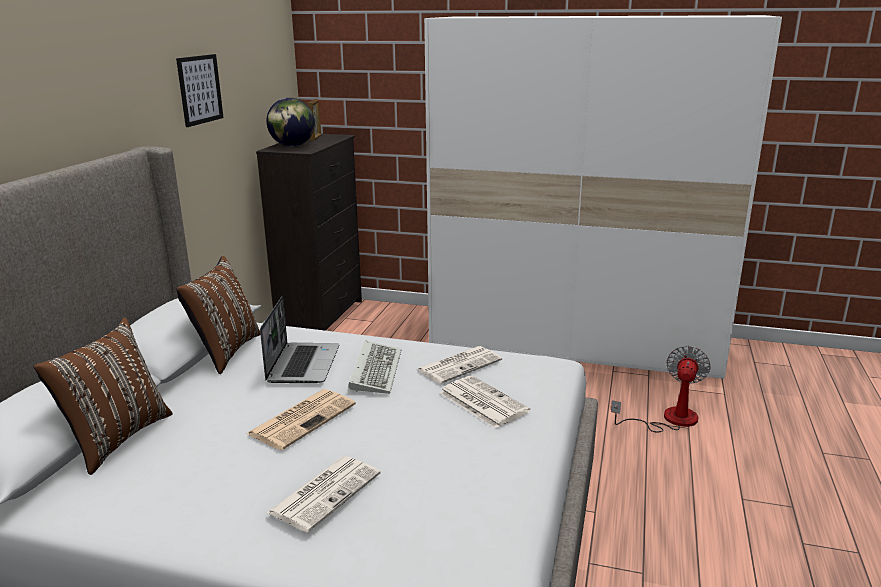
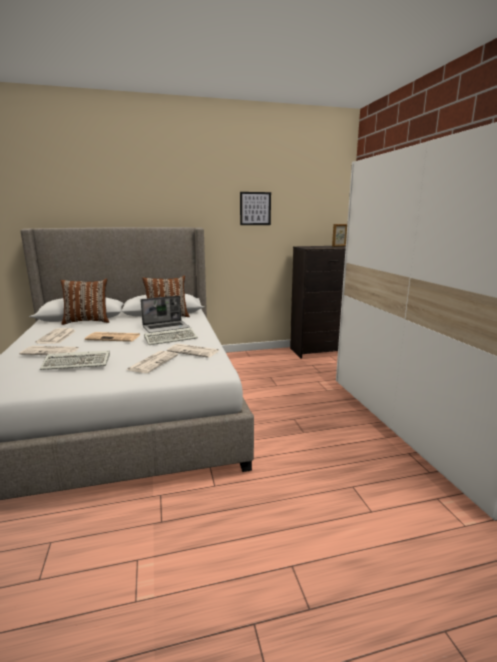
camera: 60 degrees right, 5 degrees down
(203, 485) = (57, 337): none -> newspaper
(292, 146) = (314, 246): globe -> none
(433, 464) = (78, 363): none -> keyboard
(669, 419) = (371, 497): fan -> none

